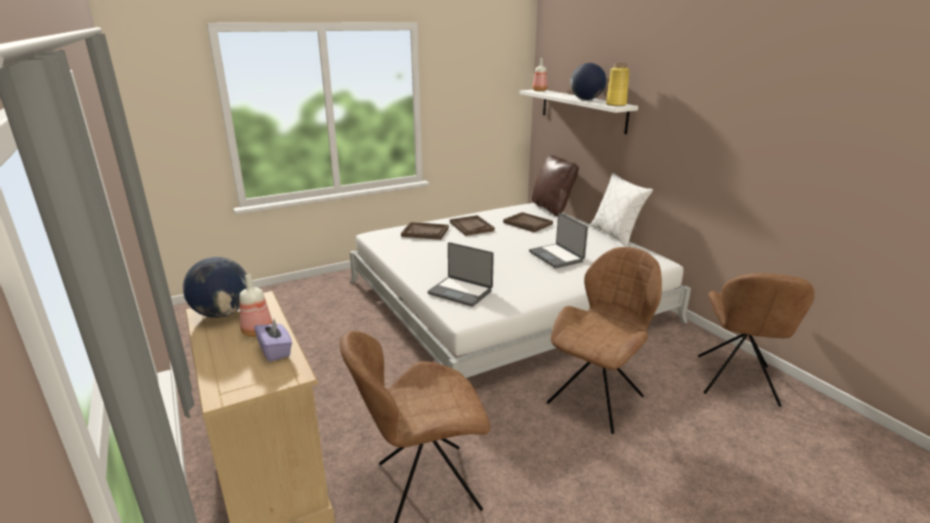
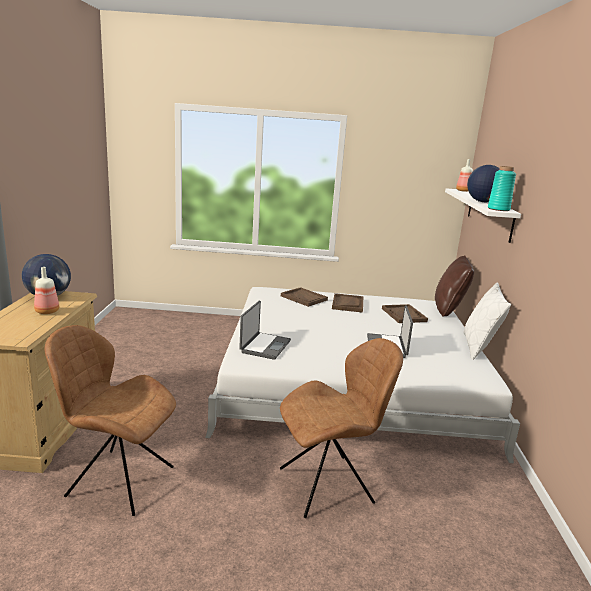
camera: 30 degrees right, 5 degrees down
(275, 351) = (36, 325): purple tissue box -> none
(461, 292) = (264, 346): laptop -> laptop turned 135 degrees counterclockwise
(616, 104) = (498, 209): yellow vase -> turquoise vase
(736, 382) = (497, 538): brown chair -> none

